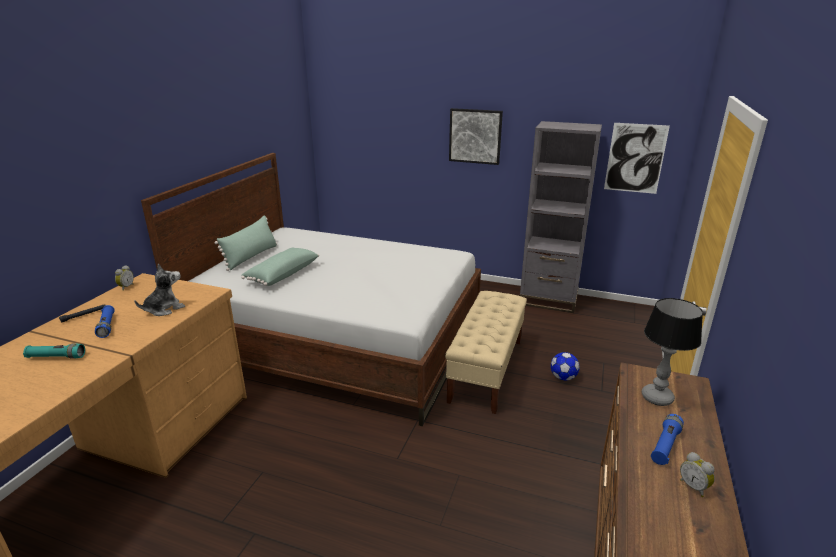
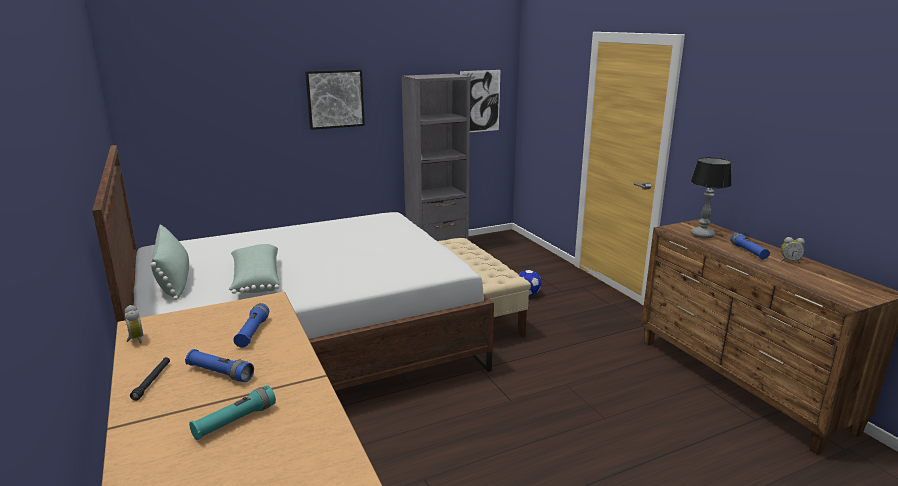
camera: 45 degrees left, 5 degrees down
(164, 309) = (252, 332): plush toy -> blue flashlight

